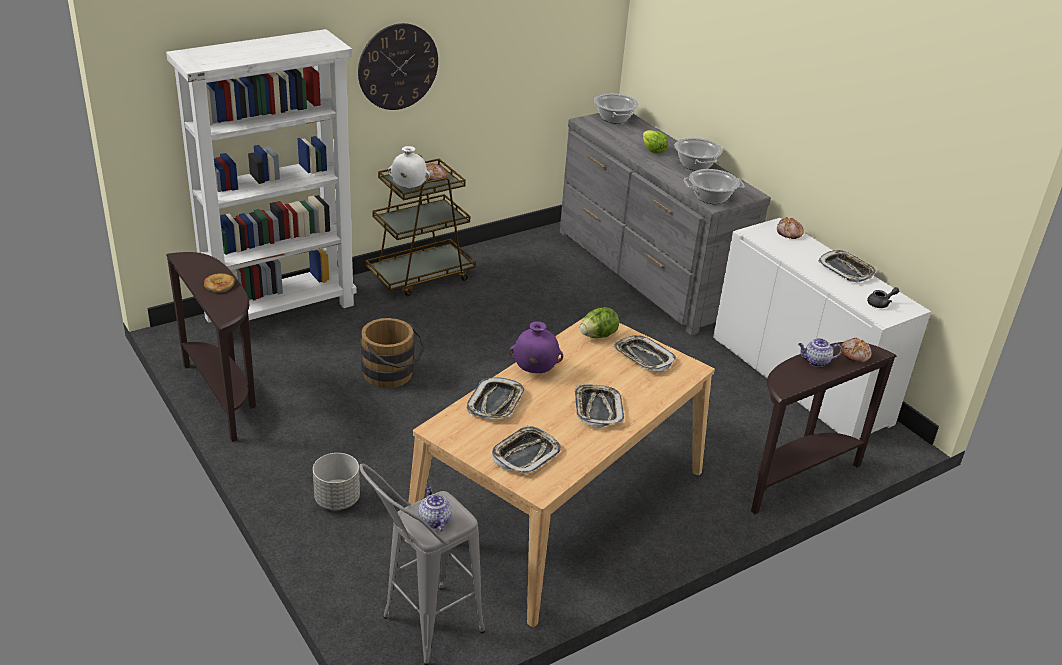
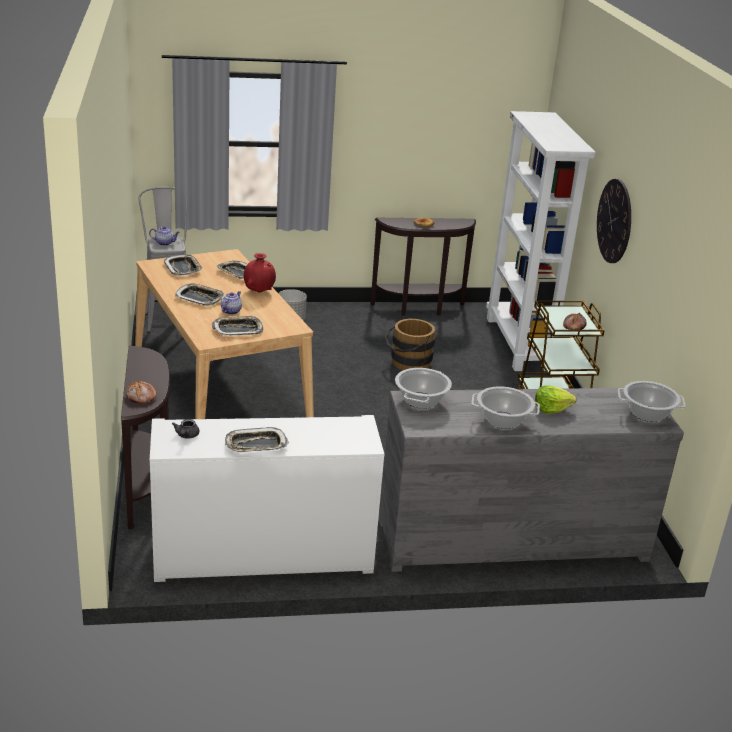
camera: 115 degrees right, 5 degrees down
(408, 188) = (555, 312): white vase -> none
(534, 370) = (259, 292): purple vase -> red vase
(598, 335) = (279, 323): lettuce -> none
(788, 233) = (347, 443): bread -> none
(816, 361) = (152, 376): teapot -> teapot (231, 311)

